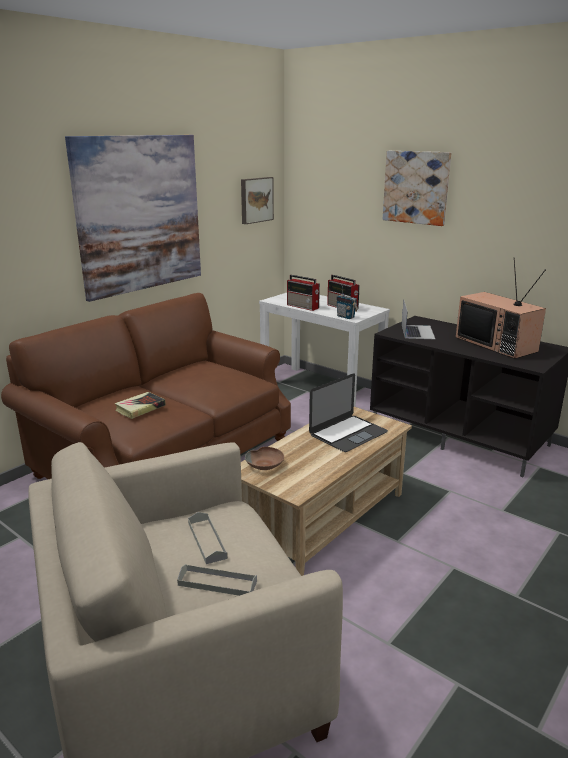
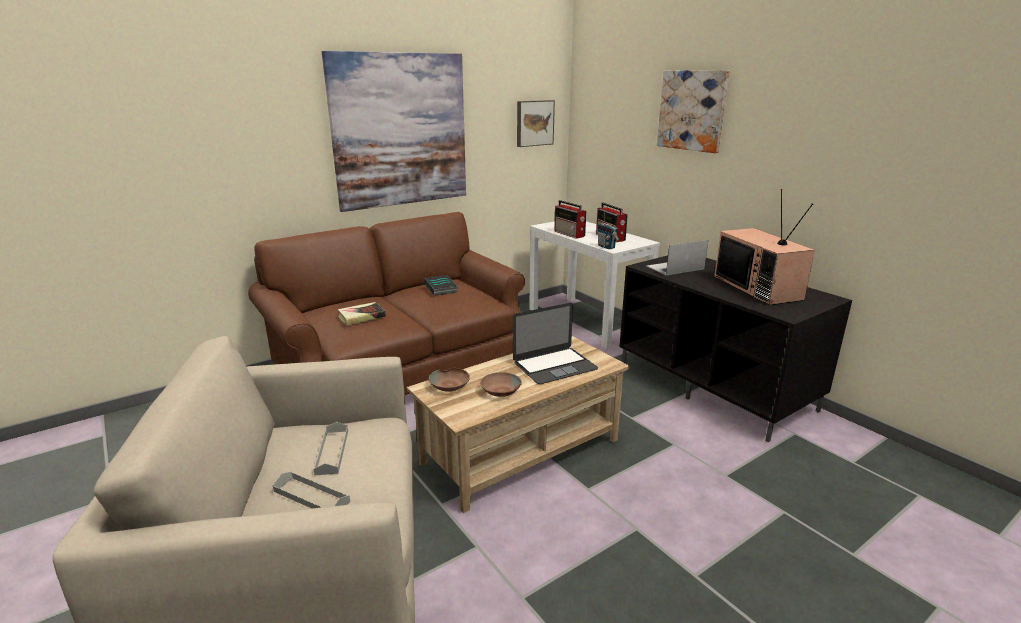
camera: 15 degrees right, 0 degrees up
(201, 371) = (441, 288): none -> book
(314, 462) = (500, 391): none -> brown bowl
(417, 332) = (675, 267): laptop -> laptop turned 135 degrees counterclockwise

